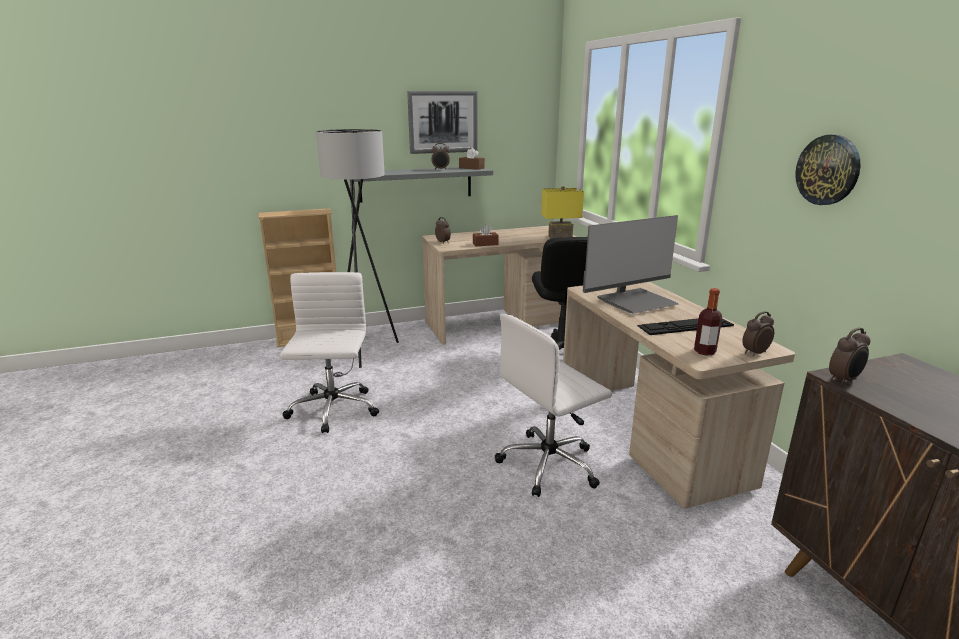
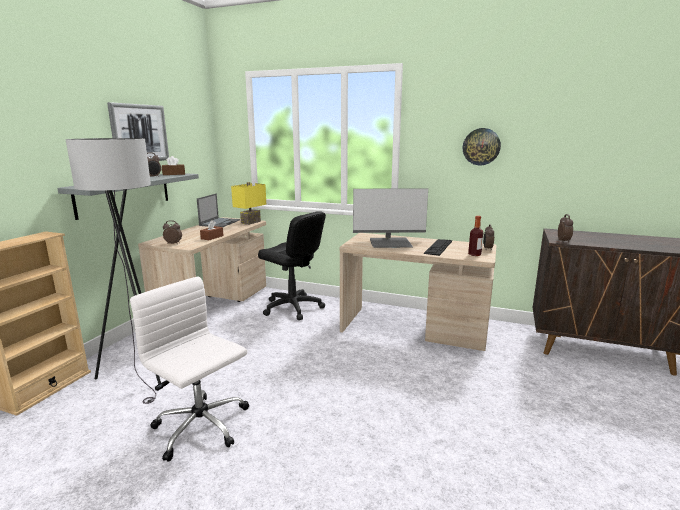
camera: 50 degrees left, 5 degrees down
(532, 231) = (220, 222): none -> laptop
(550, 464) = (402, 368): white office chair -> none
(635, 301) = (390, 243): monitor -> monitor turned 75 degrees clockwise

